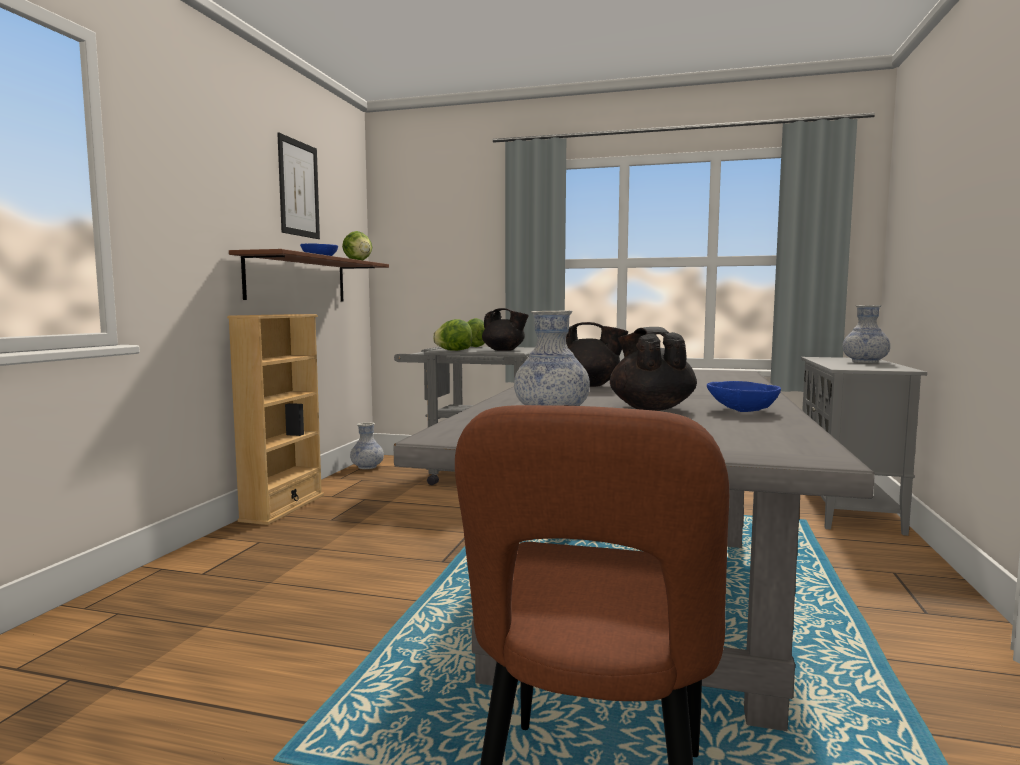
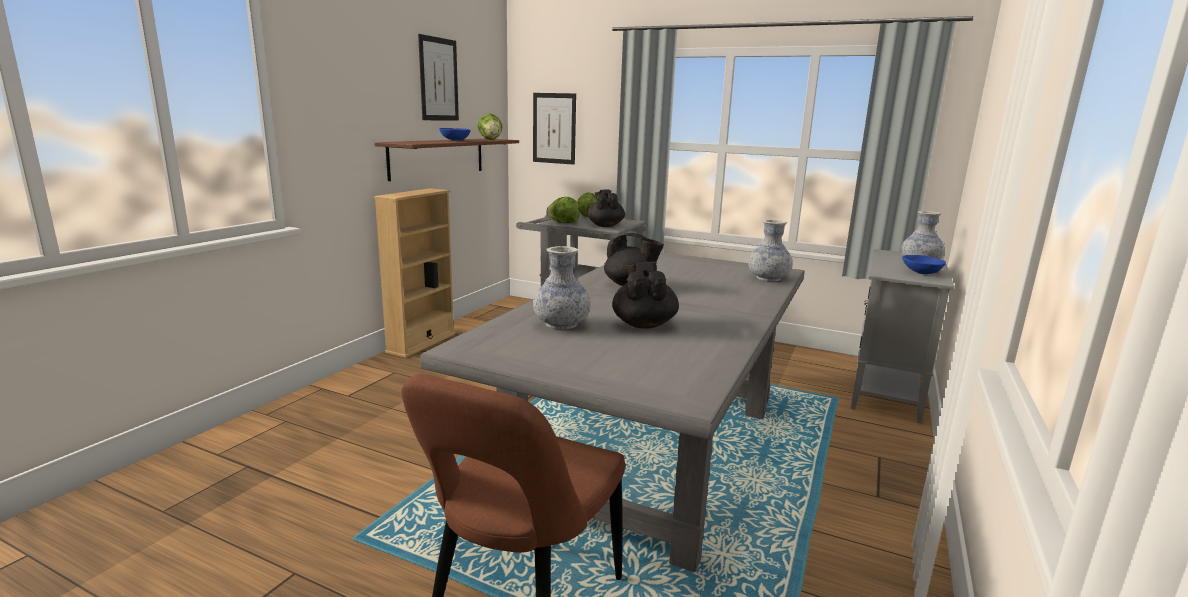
camera: 10 degrees right, 10 degrees up
(367, 467) = (499, 308): vase -> vase (768, 278)
(425, 253) = (554, 128): none -> picture
(504, 350) = (605, 225): black teapot -> black teapot turned 135 degrees counterclockwise
(741, 411) = (710, 334): blue bowl -> blue bowl (920, 273)

